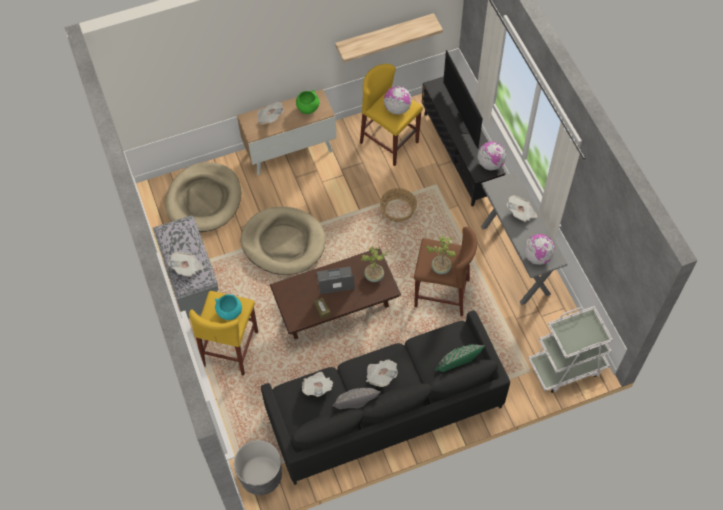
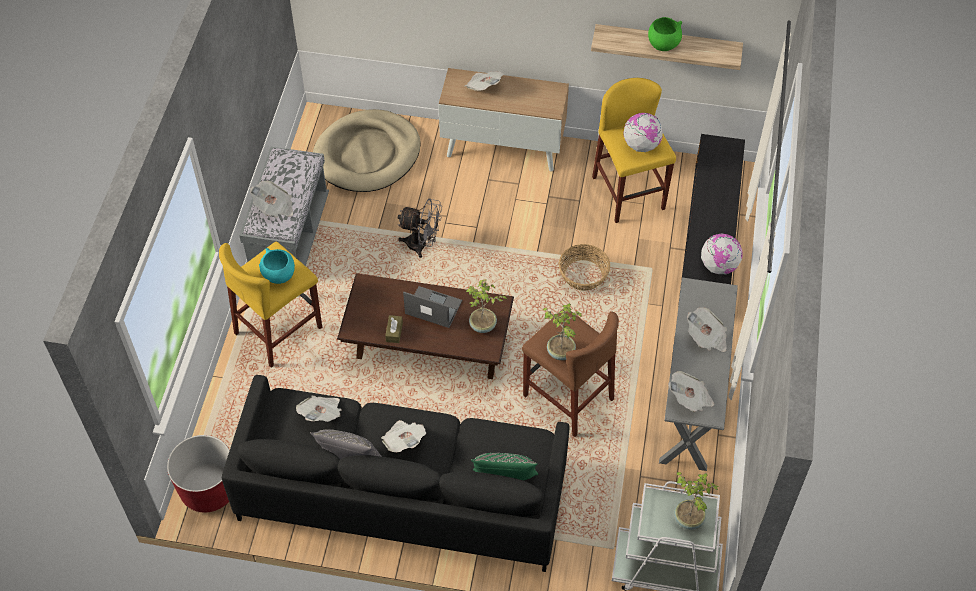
camera: 30 degrees right, 5 degrees down
(261, 476) = (208, 489): grey planter -> red planter
(283, 242) = (422, 245): beige dog bed -> grey fan
(308, 108) = (535, 97): green bowl -> green bowl (663, 45)
(461, 117) = (720, 195): television -> none
(537, 256) = (690, 399): globe -> newspaper
(585, 329) = (689, 518): none -> potted plant

